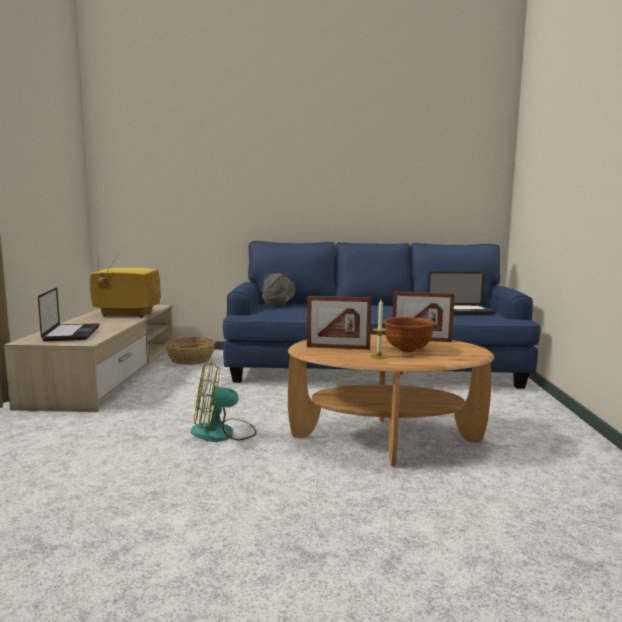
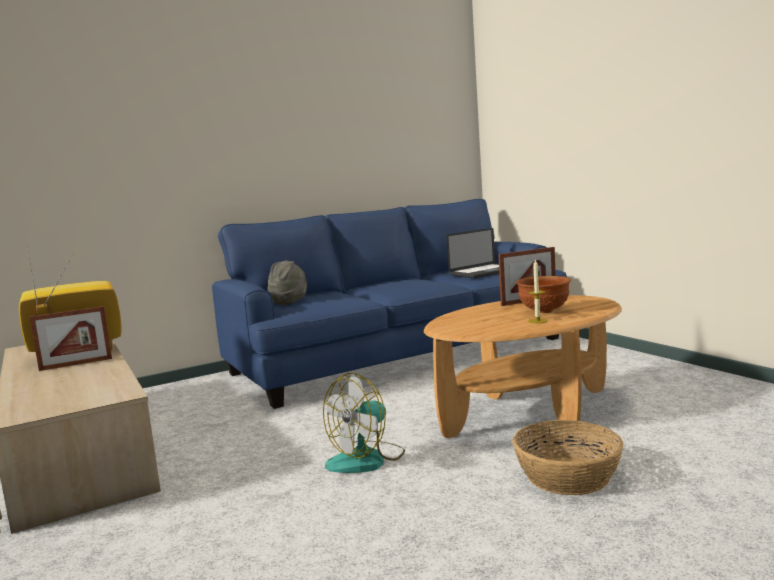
camera: 30 degrees left, 0 degrees up
(72, 333) = (64, 392): laptop -> none
(190, 360) = (167, 400): basket -> basket (567, 476)
(338, 348) = (481, 323): picture frame -> picture frame (76, 364)

